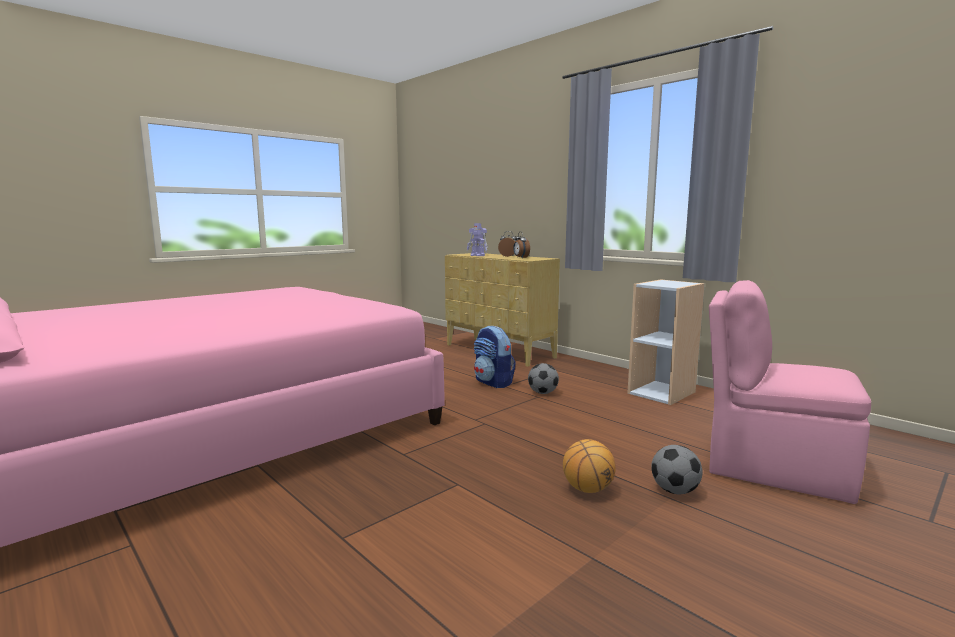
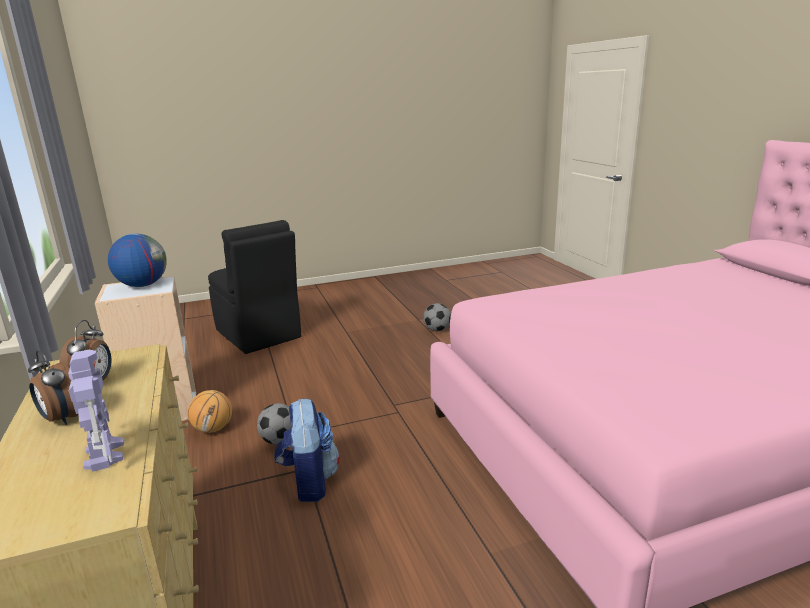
camera: 155 degrees left, 10 degrees up
(587, 489) = (382, 342): basketball -> basketball (213, 429)
(672, 284) = (143, 285): none -> globe
(674, 491) = (337, 334): football -> football (437, 330)
(772, 467) = (258, 335): pink chair -> black chair

